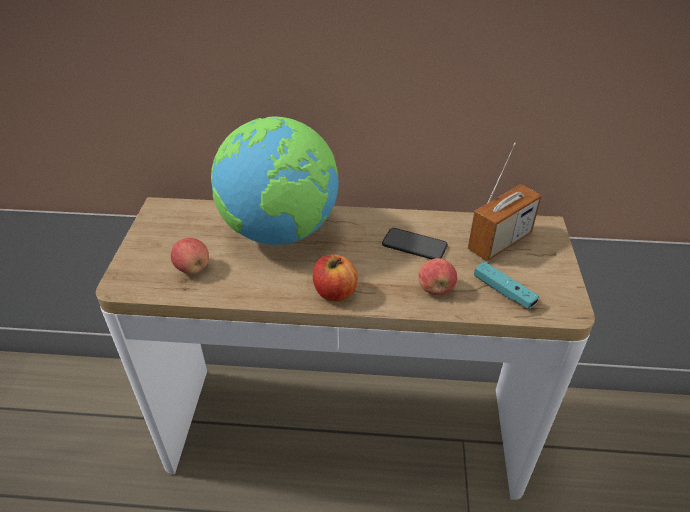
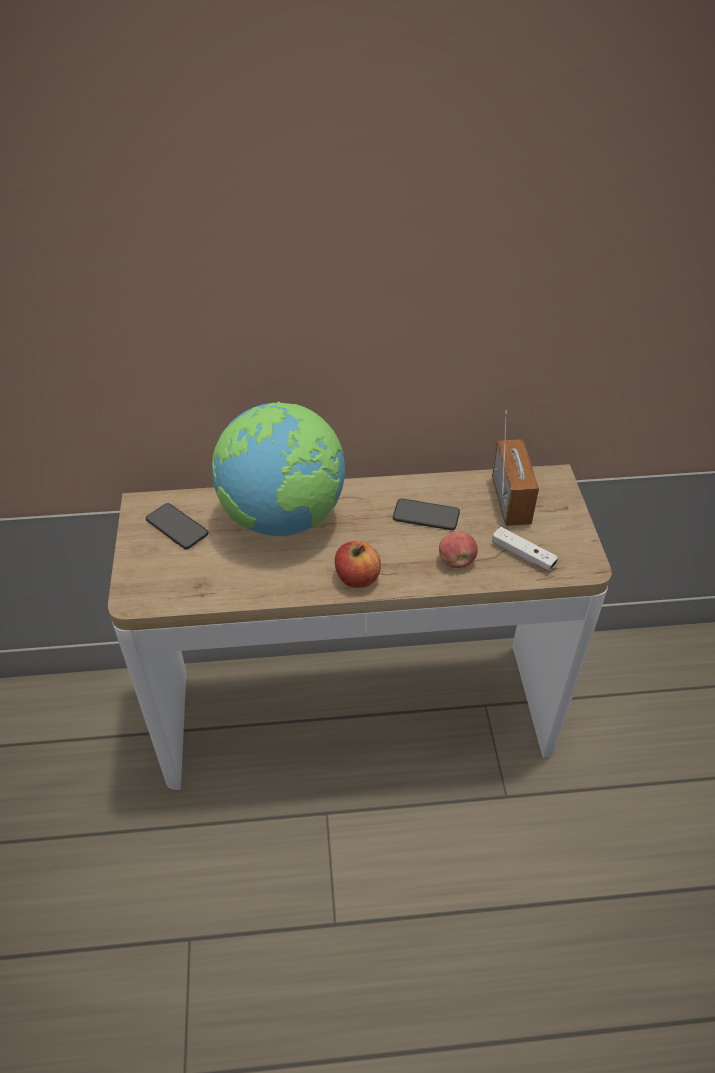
camera: 10 degrees left, 5 degrees up
(183, 229) = (177, 527): none -> phone
(192, 268) = (202, 571): apple -> none
(499, 242) = (511, 501): radio -> radio turned 45 degrees counterclockwise
(503, 291) = (523, 555): turquoise game controller -> white game controller

